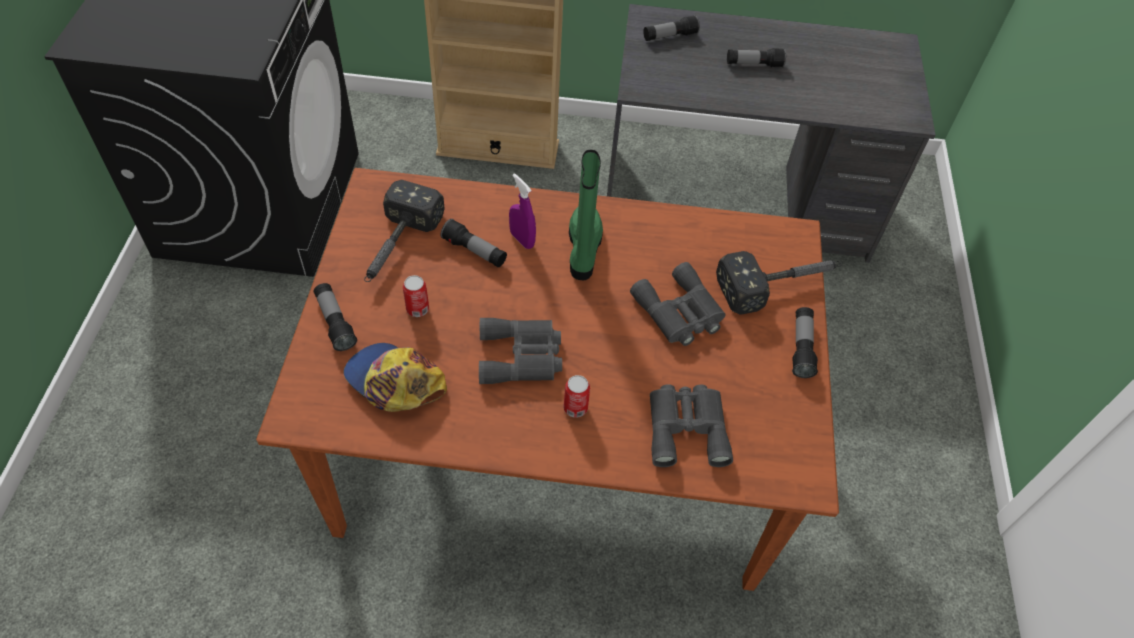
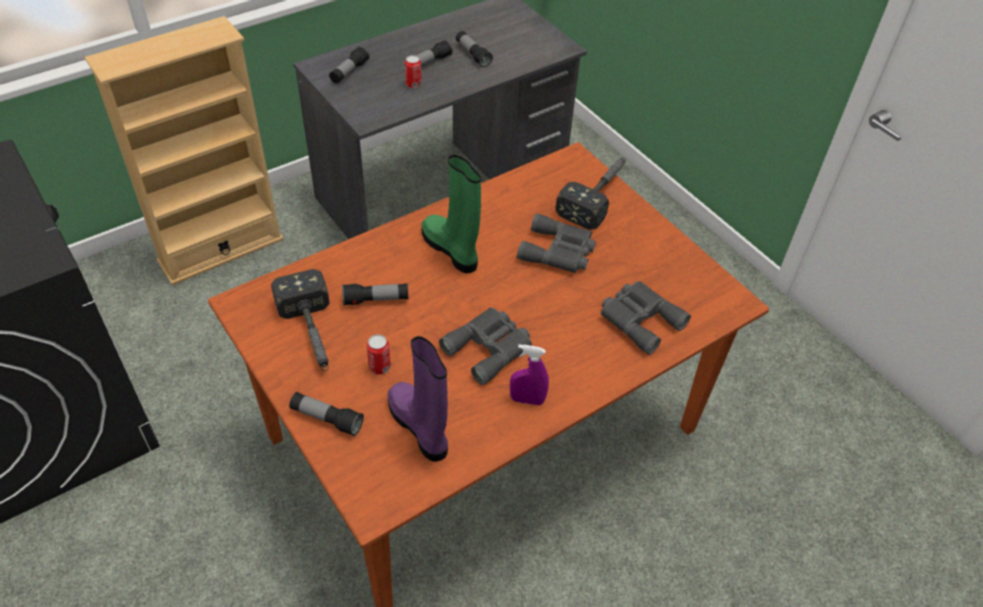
camera: 40 degrees left, 5 degrees down
(394, 382) = (420, 427): cap -> purple boot
(522, 239) = (401, 270): purple spray bottle -> purple spray bottle (527, 400)
(575, 408) = (561, 355): can -> can (413, 84)
(801, 348) = (651, 226): flashlight -> flashlight (473, 55)

